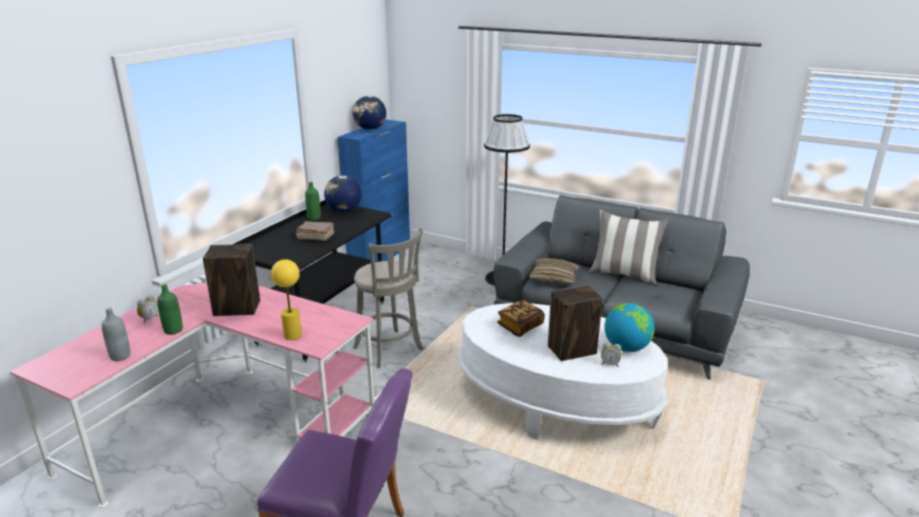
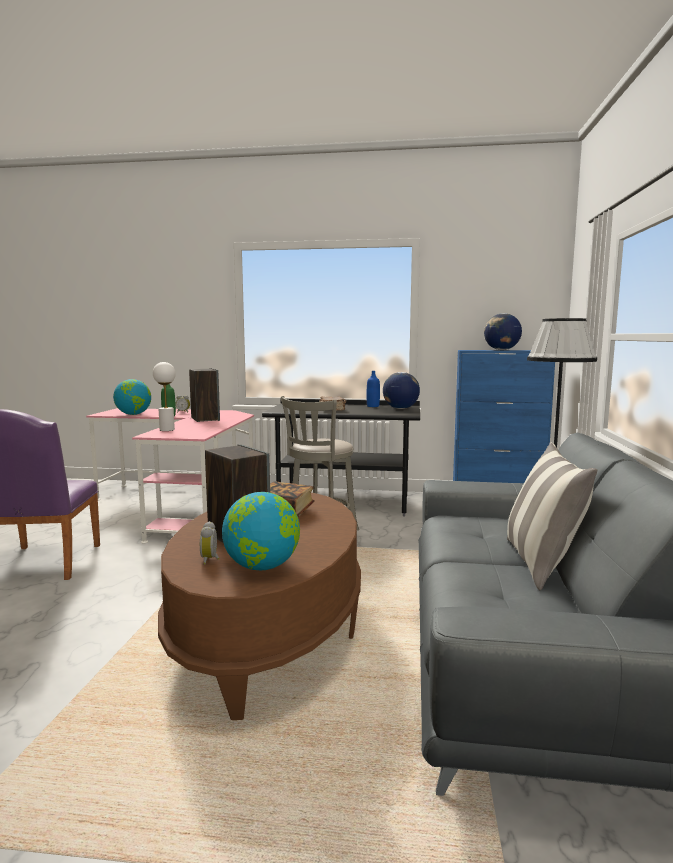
camera: 70 degrees right, 15 degrees down
(120, 356) = (133, 414): grey bottle -> globe
(293, 335) = (167, 430): yellow table lamp -> white table lamp
(314, 218) = (373, 406): green bottle -> blue bottle
(553, 278) = (458, 524): pillow -> none
(555, 403) = (269, 630): white coffee table -> brown coffee table

